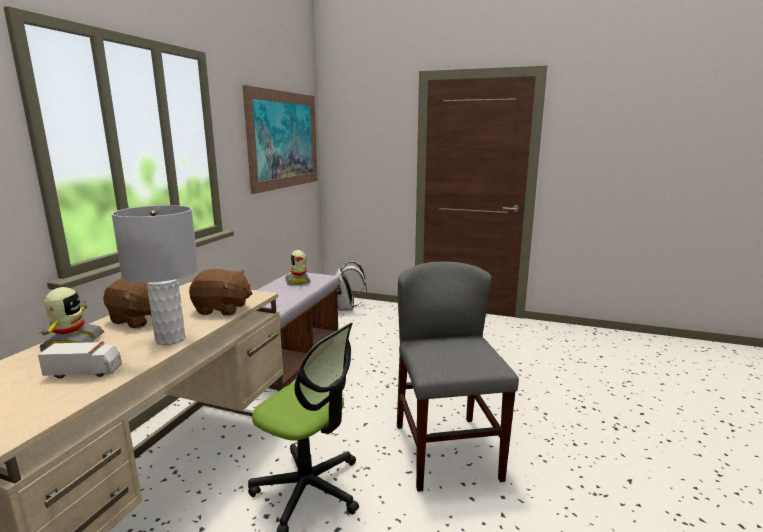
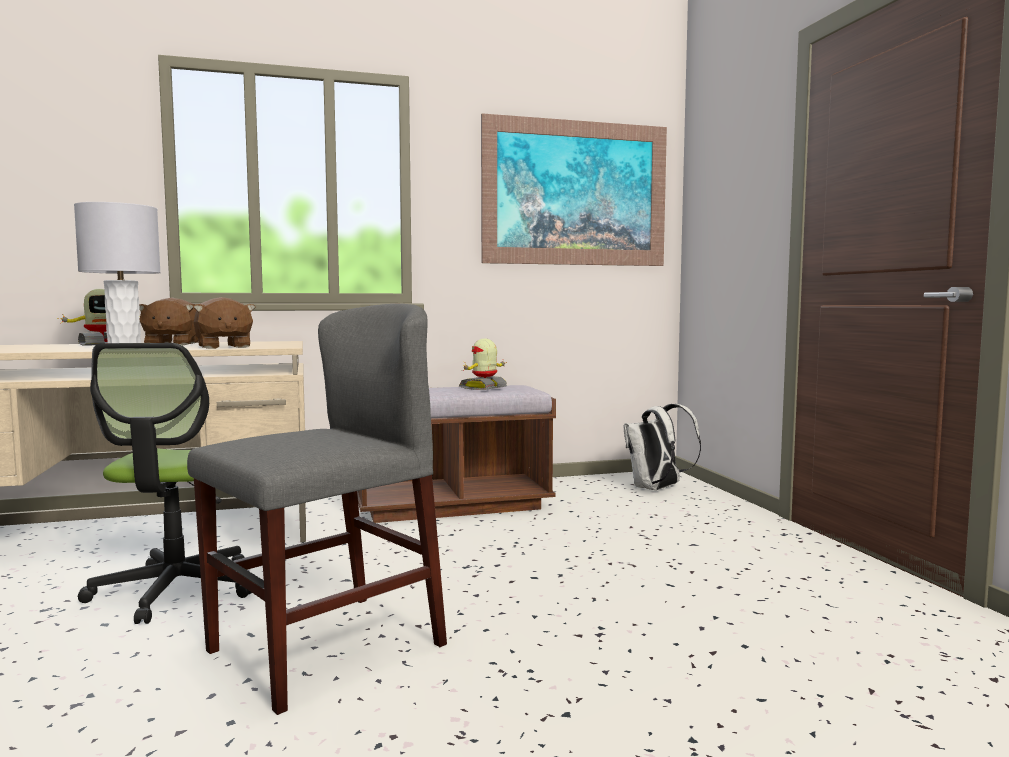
camera: 55 degrees right, 10 degrees down
(85, 372) = (37, 349): toy truck -> none

